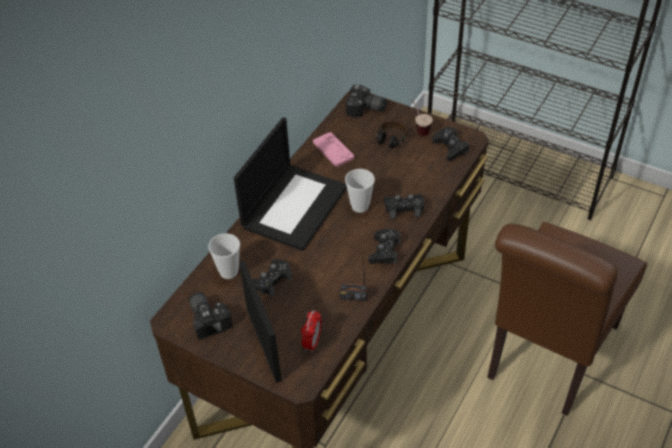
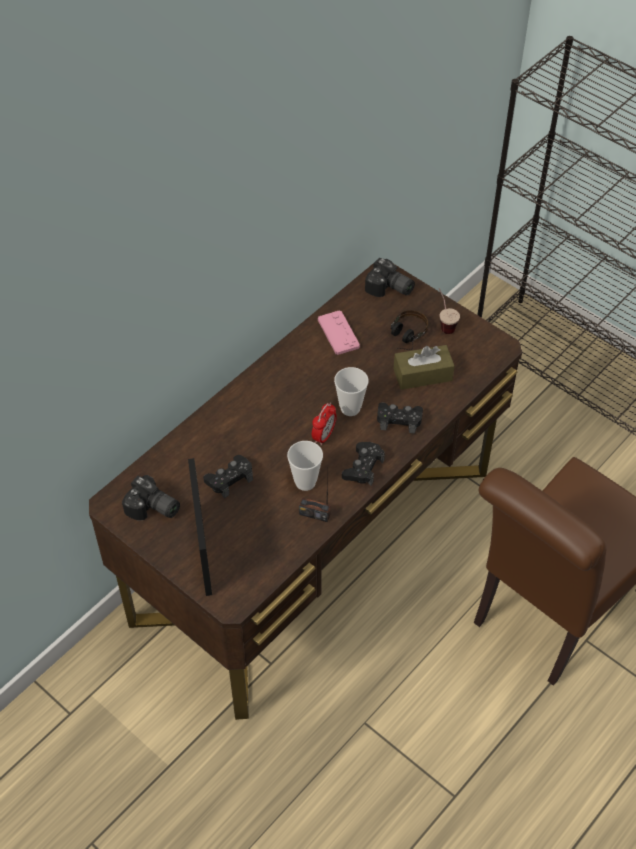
camera: 10 degrees right, 5 degrees up
(209, 318) = (153, 509): camera -> camera turned 135 degrees clockwise
(229, 272) = (186, 459): cup -> cup (305, 482)
(294, 206) = (277, 394): laptop -> none
(312, 342) = (256, 558): alarm clock -> alarm clock (324, 436)
(413, 170) = (422, 374): none -> brown tissue box
(450, 147) = (474, 354): black game controller -> none

